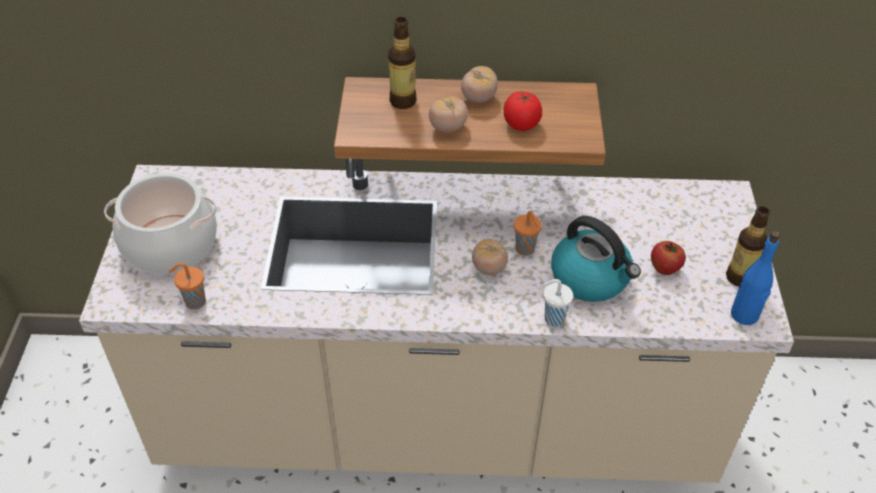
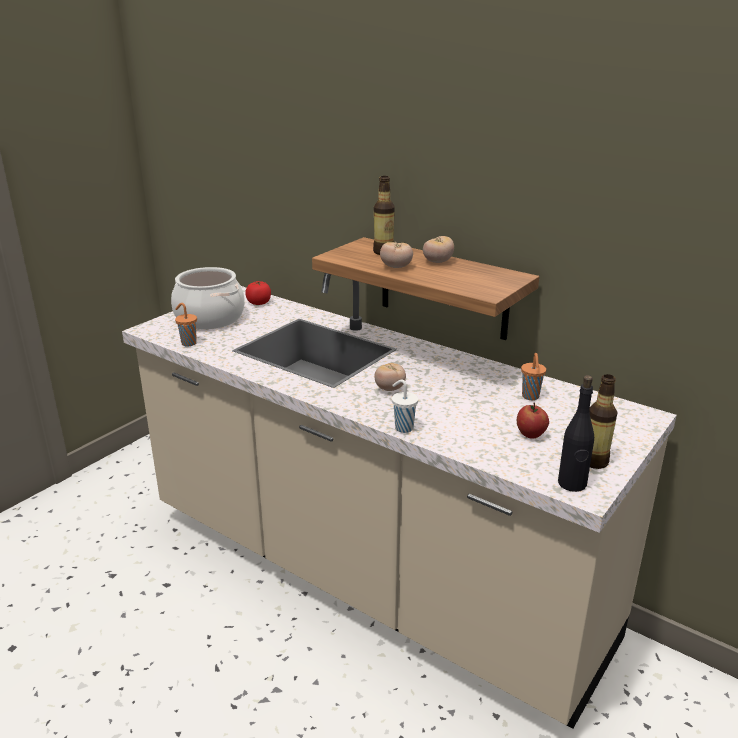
camera: 35 degrees right, 20 degrees down
(521, 124) = (451, 277): tomato -> tomato (259, 303)
(525, 250) = (429, 389): orange cup -> orange cup (530, 397)
(591, 278) = (461, 419): kettle -> none
(744, 315) = (572, 484): blue bottle -> black bottle

